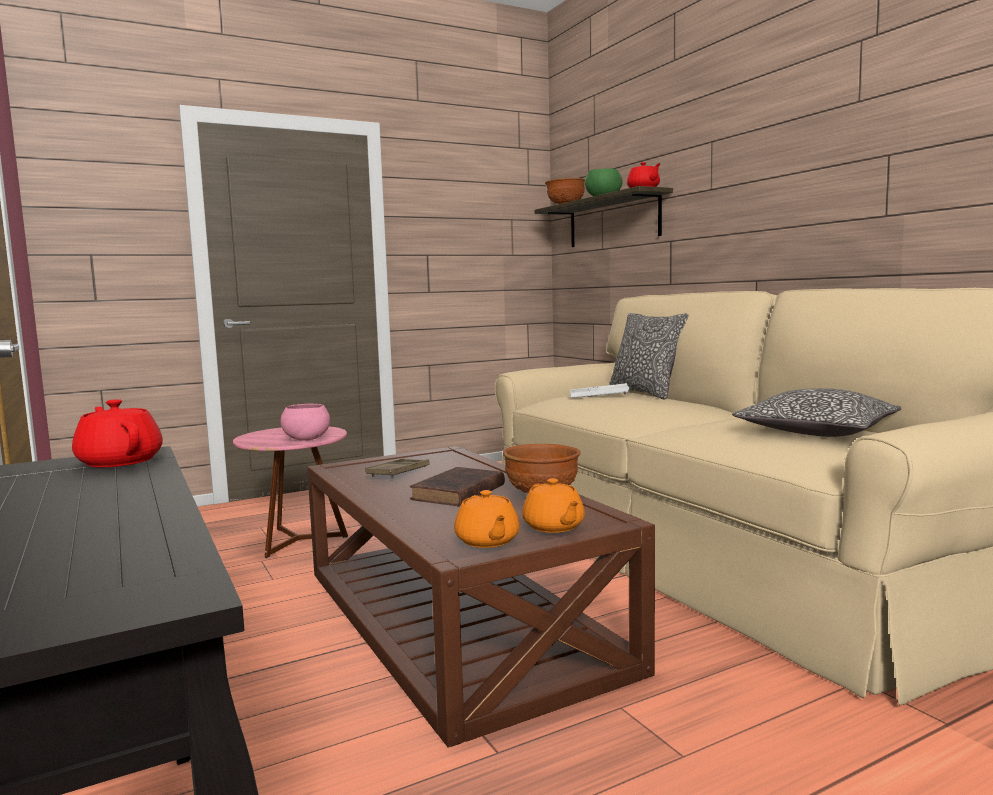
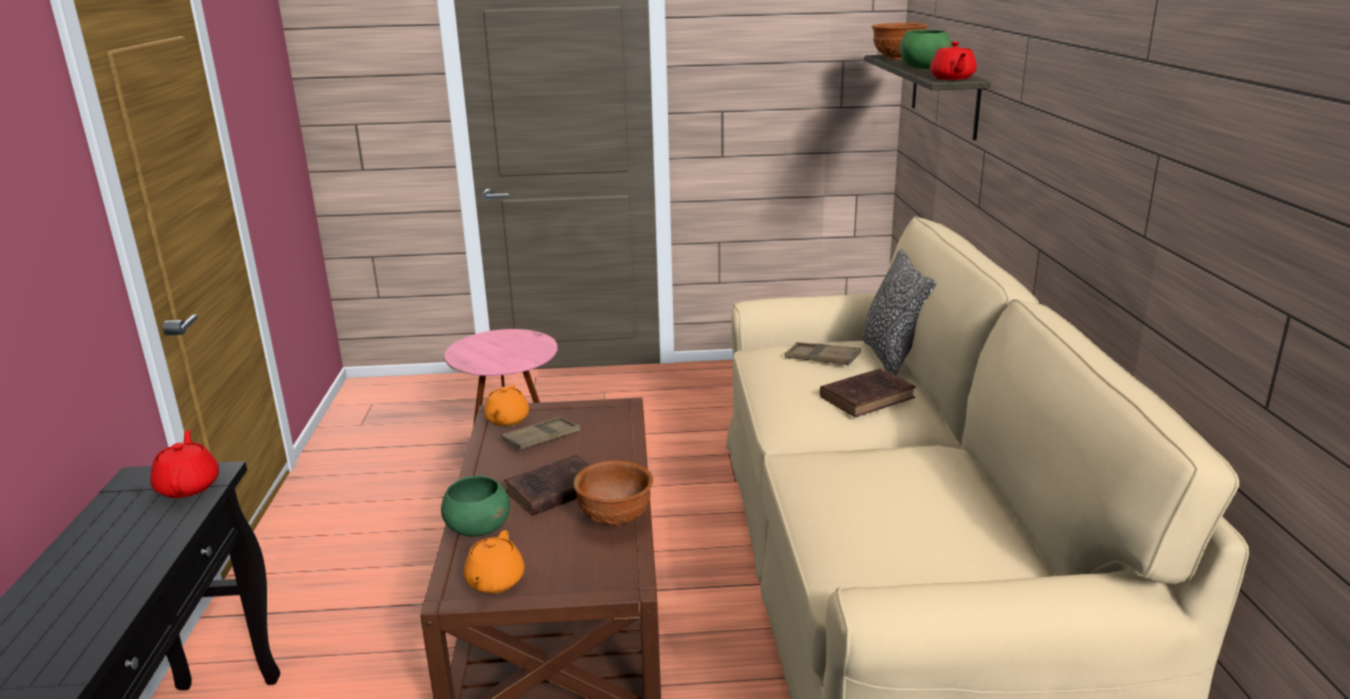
camera: 25 degrees right, 15 degrees up
(306, 439) = (505, 362): pink bowl -> none
(418, 519) = (478, 528): none -> green bowl
(554, 527) = (568, 577): orange teapot -> orange teapot (507, 420)
(599, 396) = (822, 358): white tray -> brown tray
(666, 403) = (869, 397): none -> brown book
(816, 432) = (924, 520): pillow -> none

